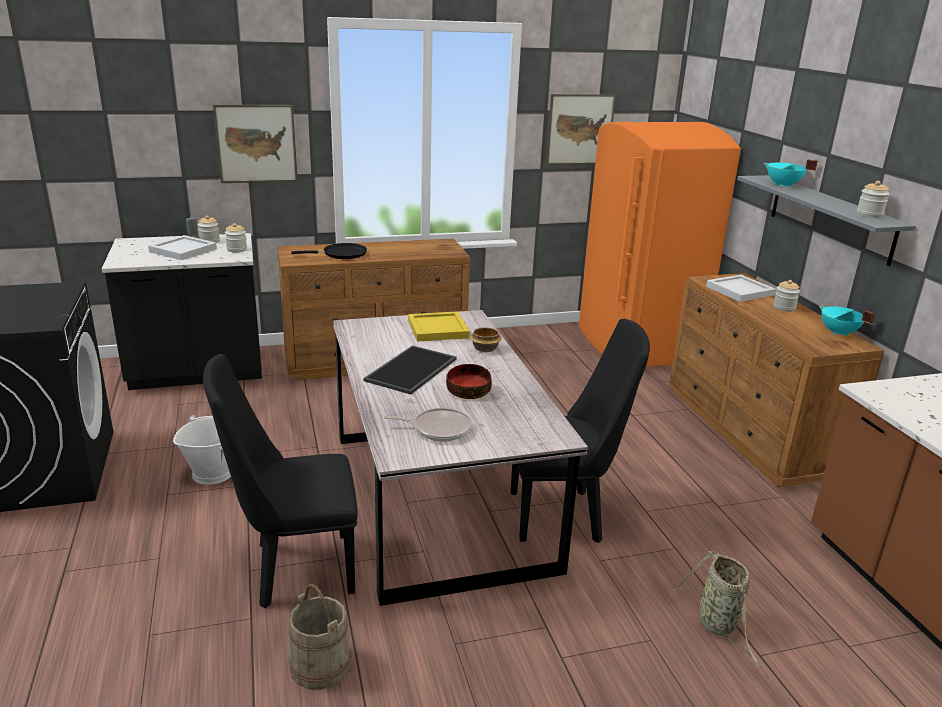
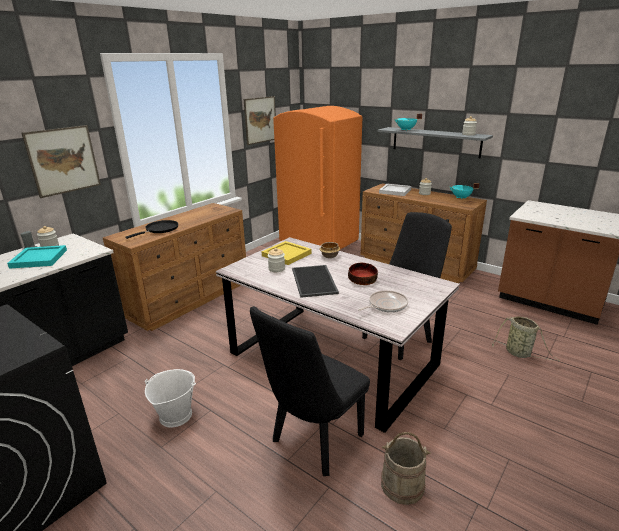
camera: 35 degrees left, 0 degrees up
(183, 250) = (39, 259): white tray -> turquoise tray
(237, 249) = (85, 246): jar -> jar (276, 269)

